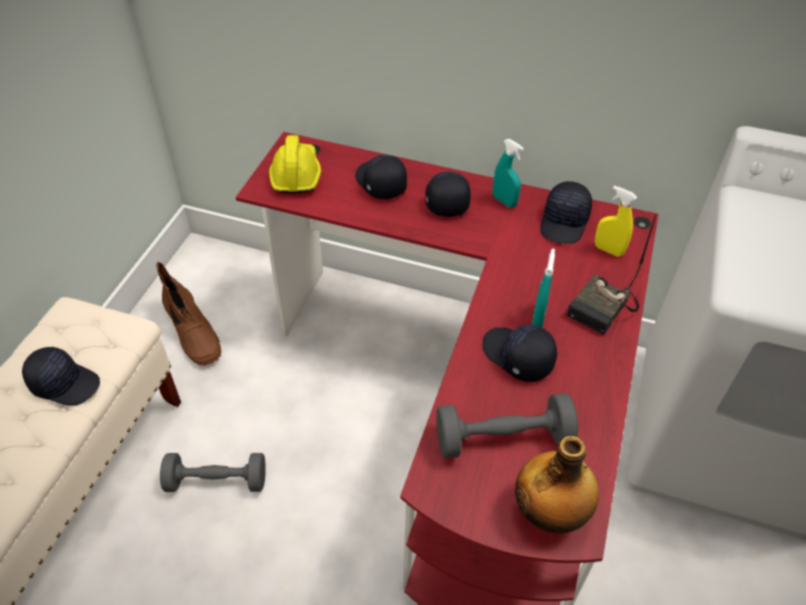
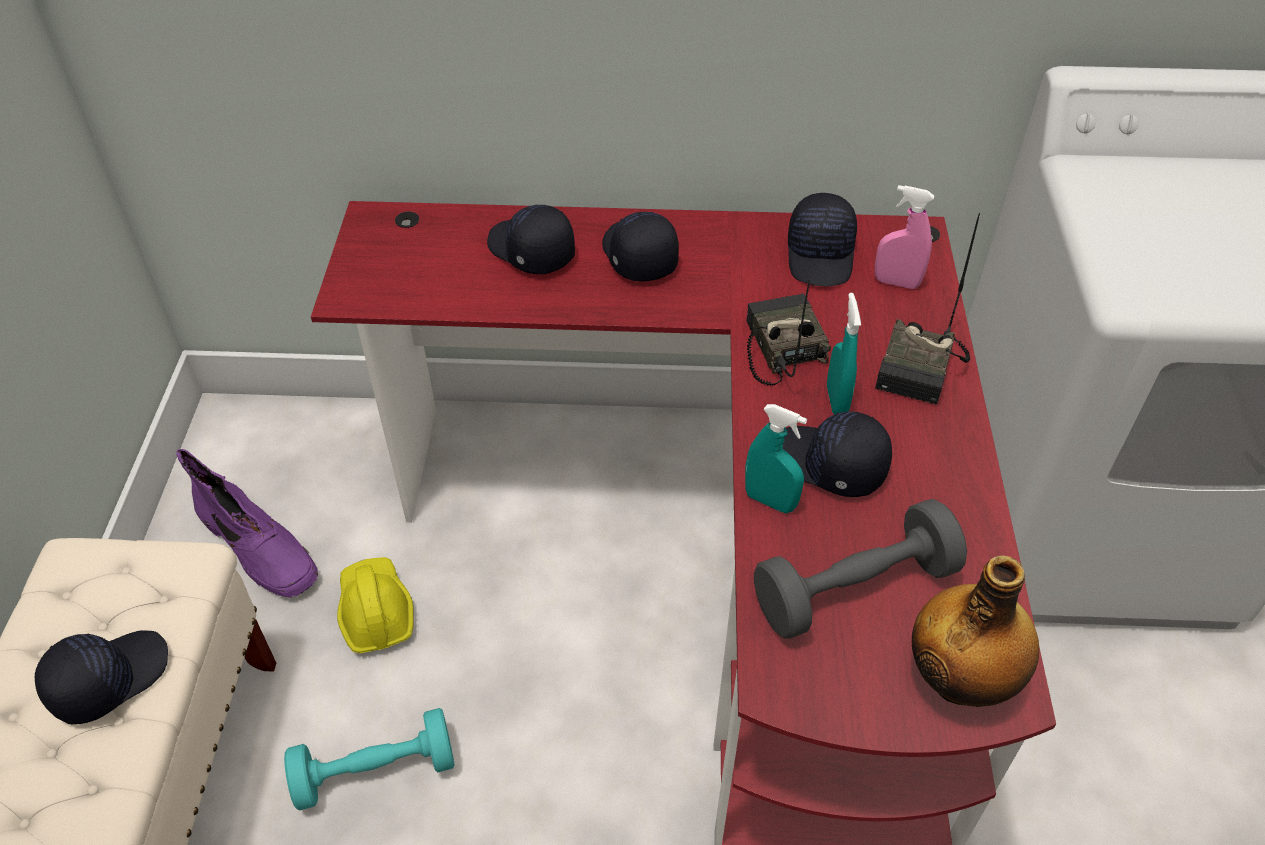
camera: 15 degrees left, 0 degrees up
(65, 383) = (108, 678): black cap -> black cap turned 45 degrees counterclockwise
(194, 333) = (260, 549): brown boot -> purple boot
(217, 481) = (376, 771): grey dumbbell -> turquoise dumbbell
(296, 174) = (394, 262): yellow hard hat -> yellow hard hat (375, 611)
(504, 201) = (724, 241): turquoise spray bottle -> turquoise spray bottle (770, 501)
(514, 275) = (780, 347): none -> radio
(608, 250) = (896, 282): yellow spray bottle -> pink spray bottle

